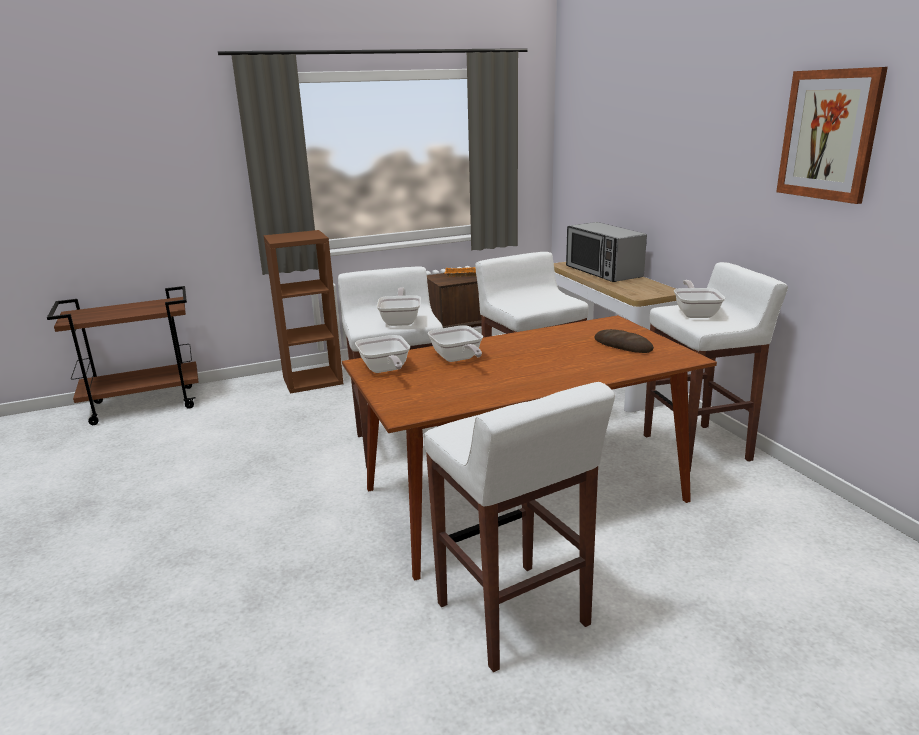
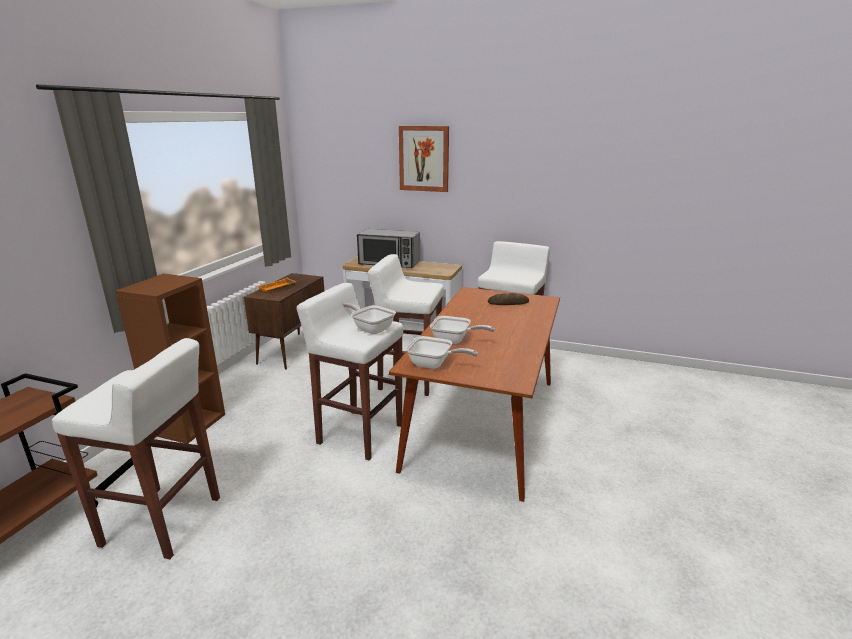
camera: 50 degrees left, 0 degrees up
(513, 616) = (591, 483): white stool -> white stool (164, 522)
(695, 313) = (506, 274): frying pan -> none
(829, 135) = (560, 162): picture -> picture (424, 159)

